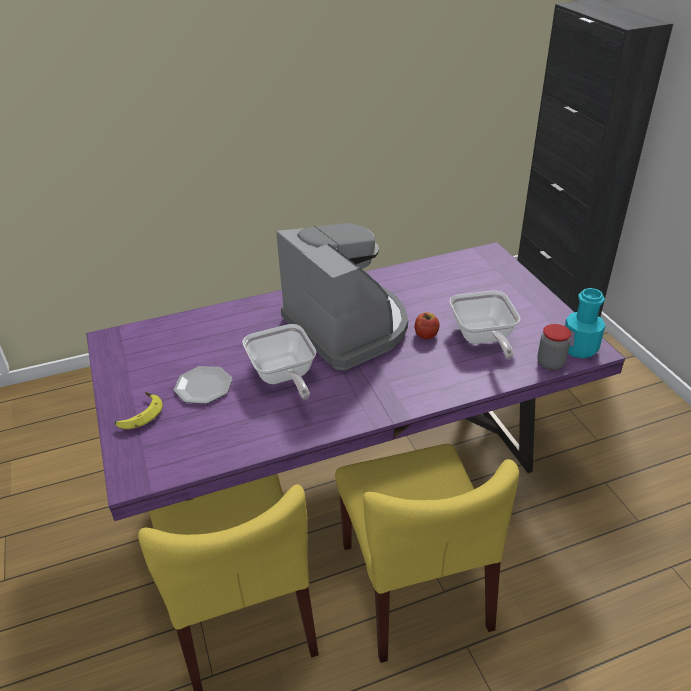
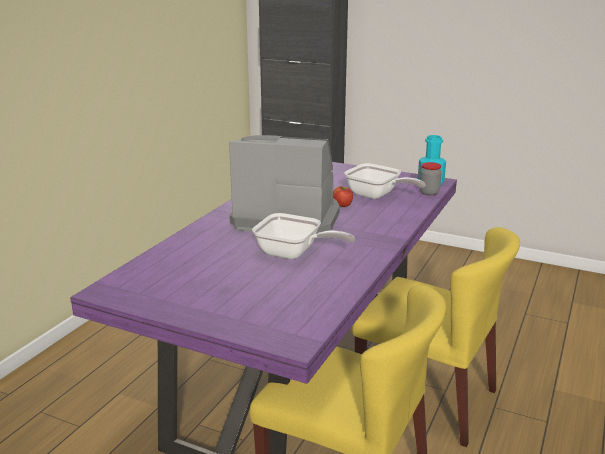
camera: 45 degrees left, 15 degrees down
(139, 415) = (227, 314): banana -> none
(203, 386) = (246, 281): plate -> none

